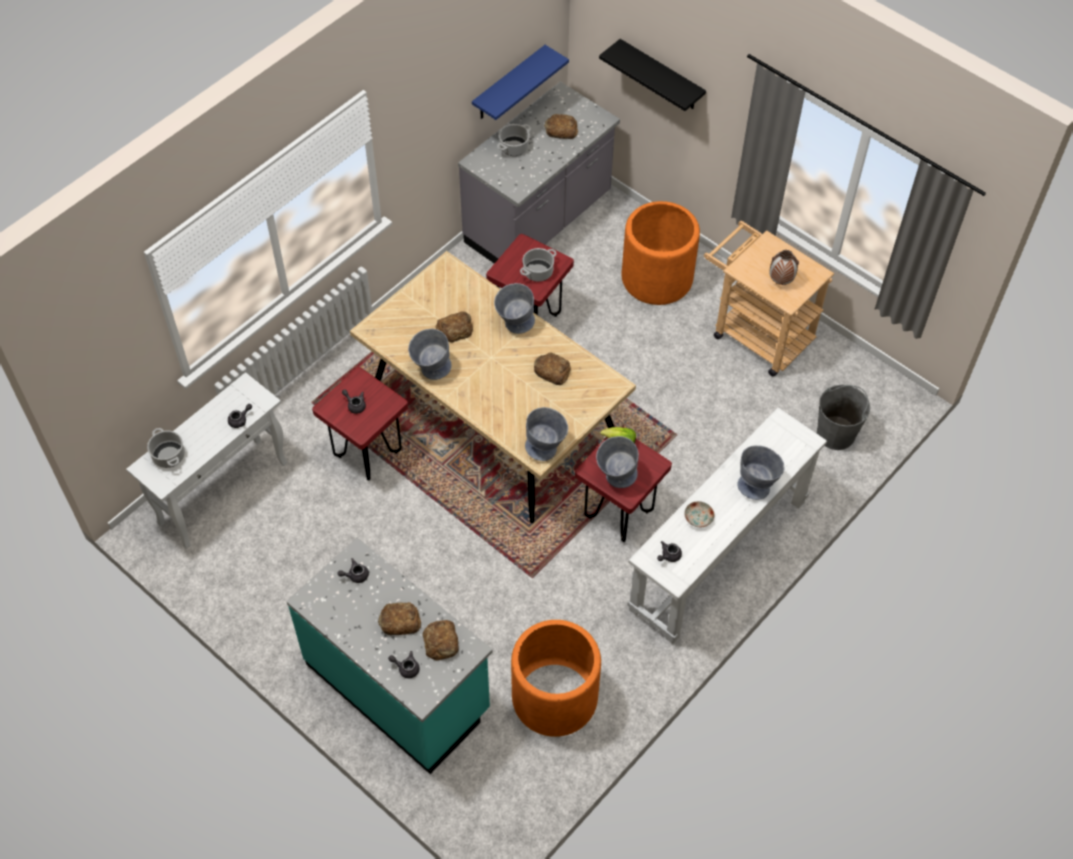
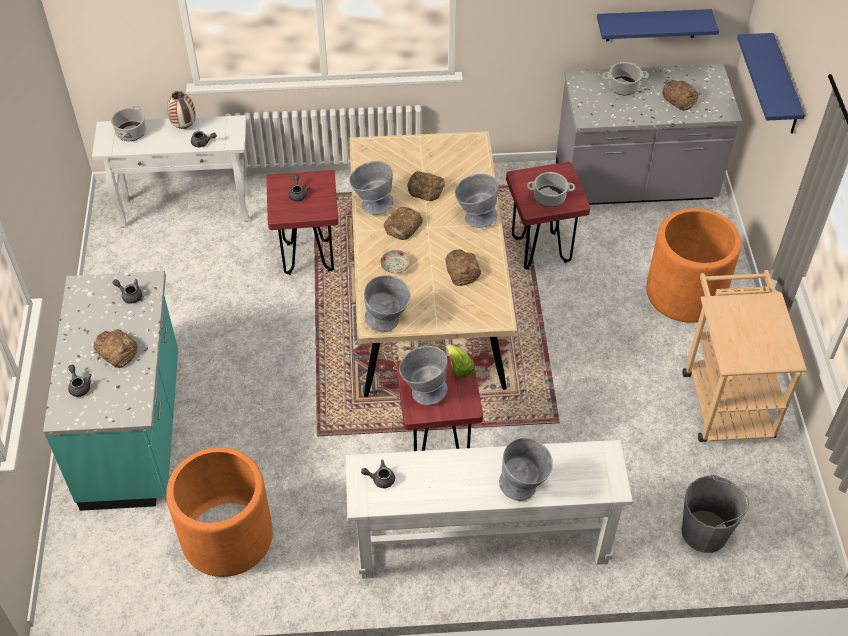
camera: 45 degrees right, 5 degrees down
(441, 642) = (124, 389): bread -> bread (403, 227)
(661, 76) = (784, 86): black shelf -> blue shelf
(698, 518) = (441, 470): plate -> plate (395, 266)
(780, 282) = (743, 341): vase -> vase (184, 127)

